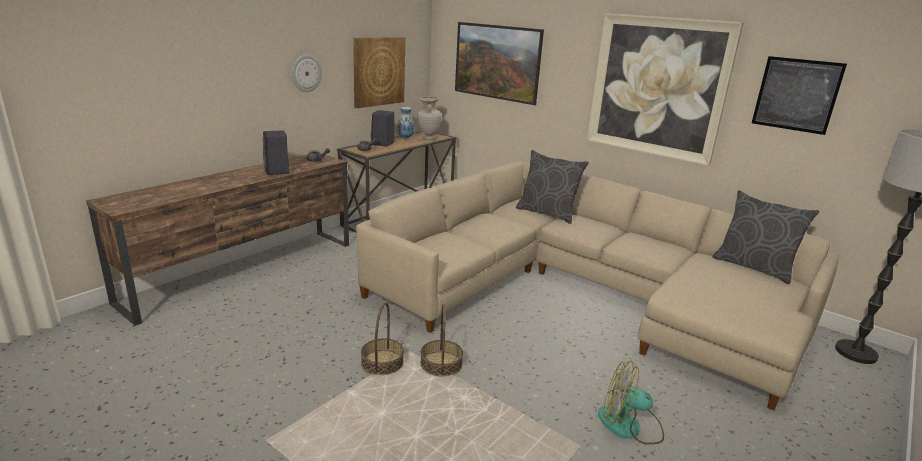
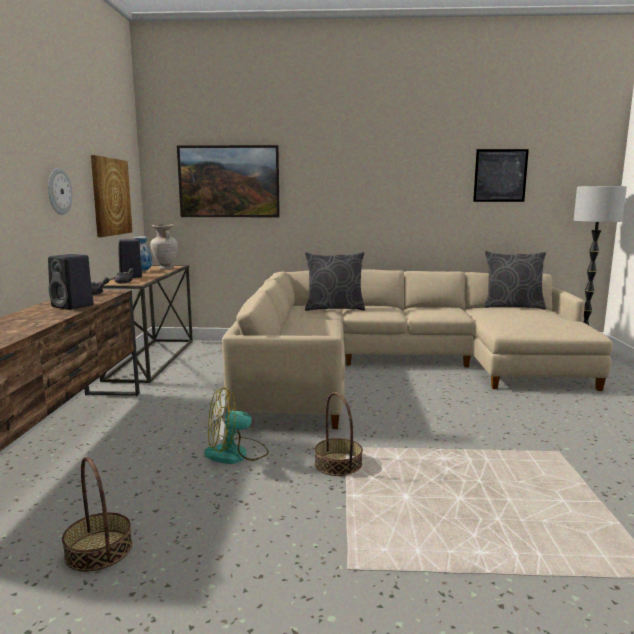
camera: 35 degrees left, 10 degrees down
(441, 364) = (385, 445): basket -> basket (98, 550)
(629, 426) = (560, 429): fan -> fan (236, 454)
(657, 87) = (395, 184): picture -> none

